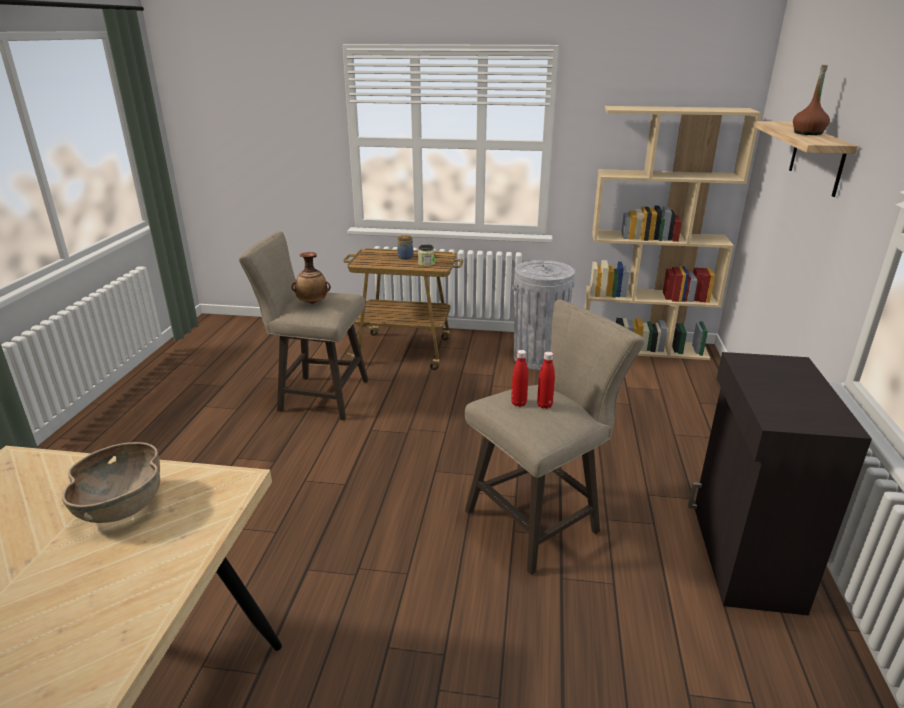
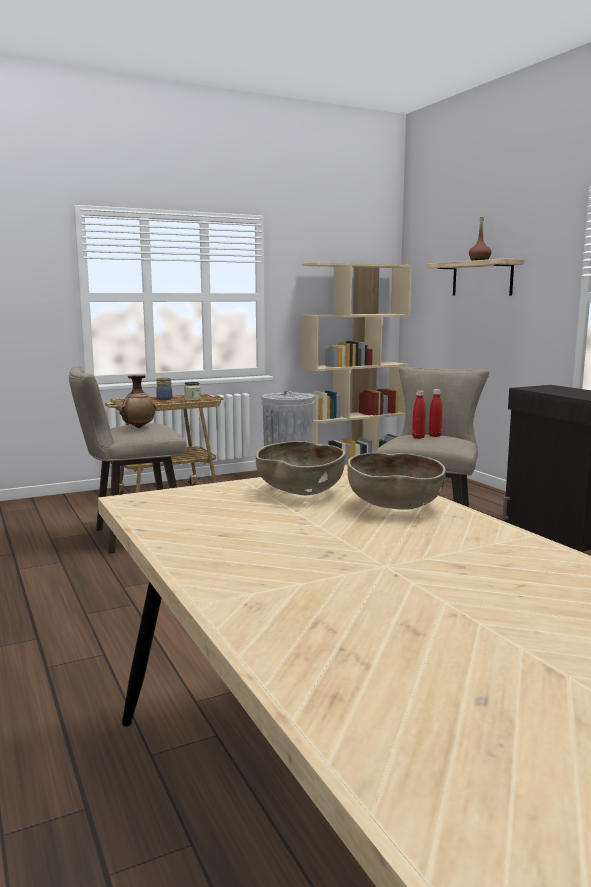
camera: 35 degrees left, 15 degrees down
(124, 578) = (394, 506): none -> brown bowl

